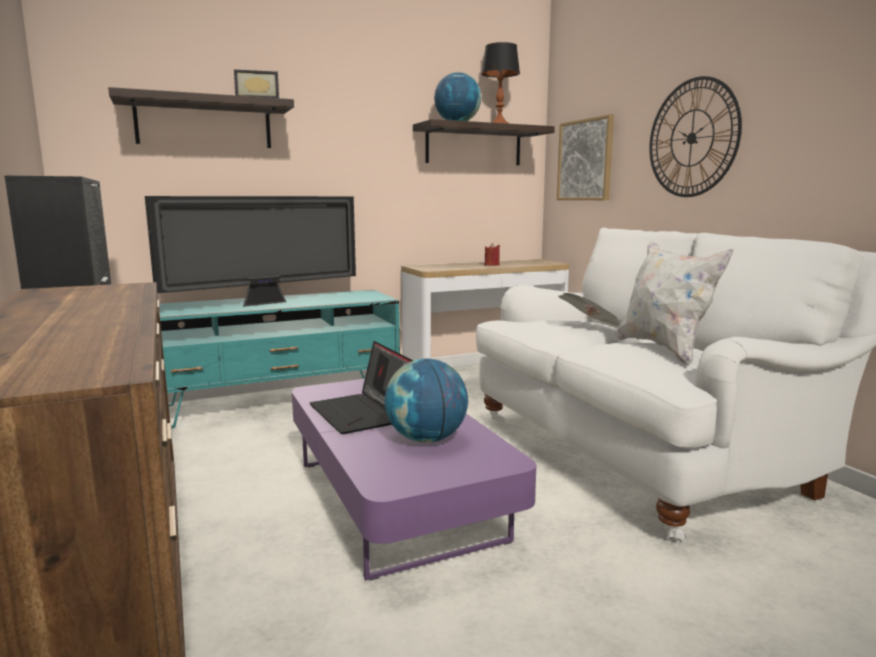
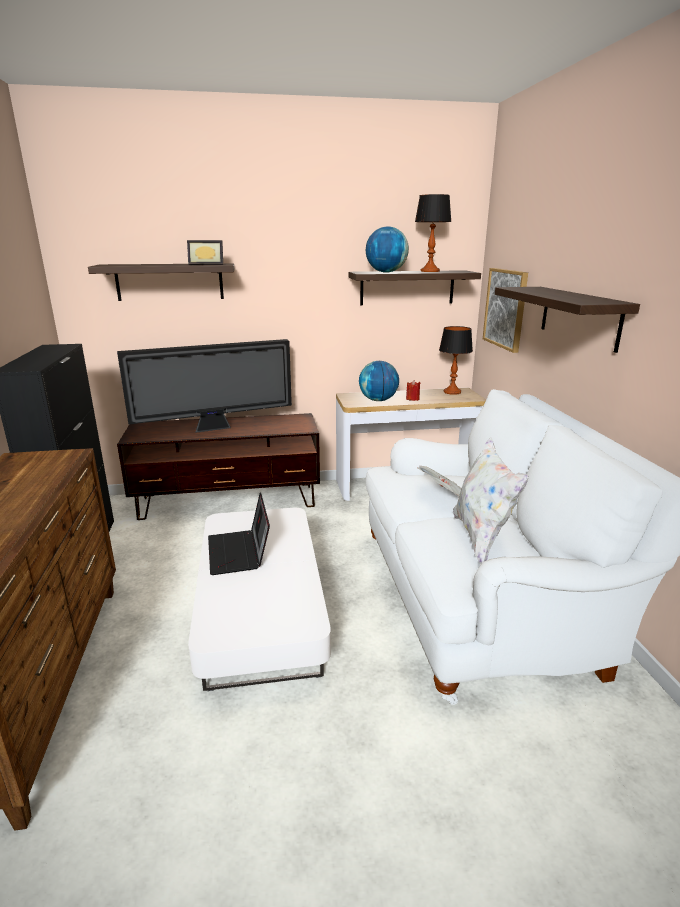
camera: 15 degrees right, 10 degrees up
(280, 402) = (229, 501): turquoise tv stand -> brown tv stand
(395, 500) = (261, 618): purple coffee table -> white coffee table
(426, 439) = (267, 590): globe -> globe (378, 400)
(527, 261) = (452, 392): none -> table lamp
(692, 138) = (579, 317): wall clock -> shelf

